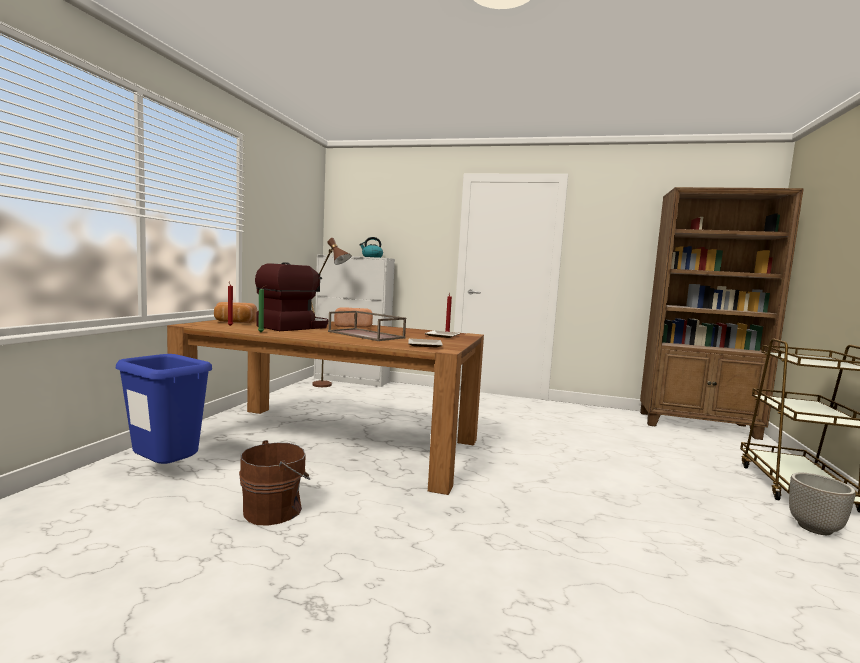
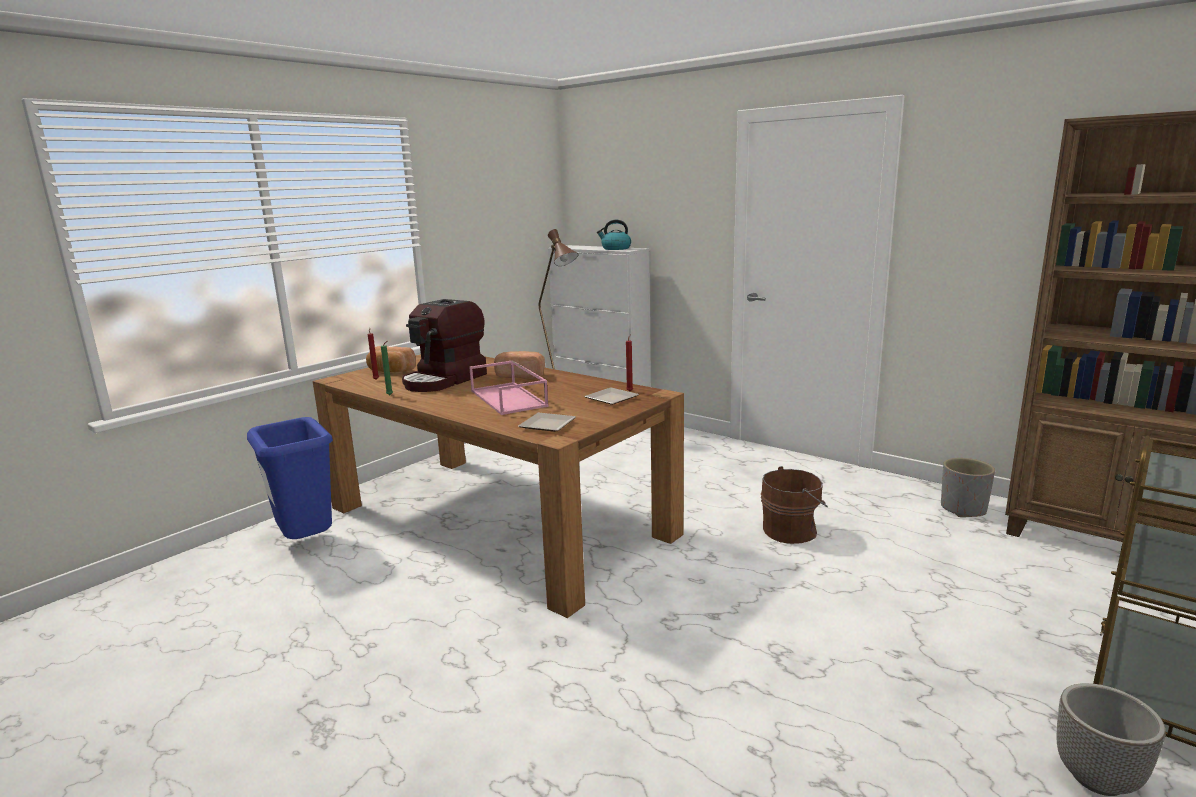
camera: 25 degrees right, 10 degrees up
(275, 510) = (370, 608): brown bucket -> brown bucket (792, 530)
(293, 327) = (445, 380): coffee machine -> coffee machine turned 150 degrees clockwise
(367, 335) = (509, 398): brown tray -> pink tray
(616, 416) = (963, 509): none -> grey planter

